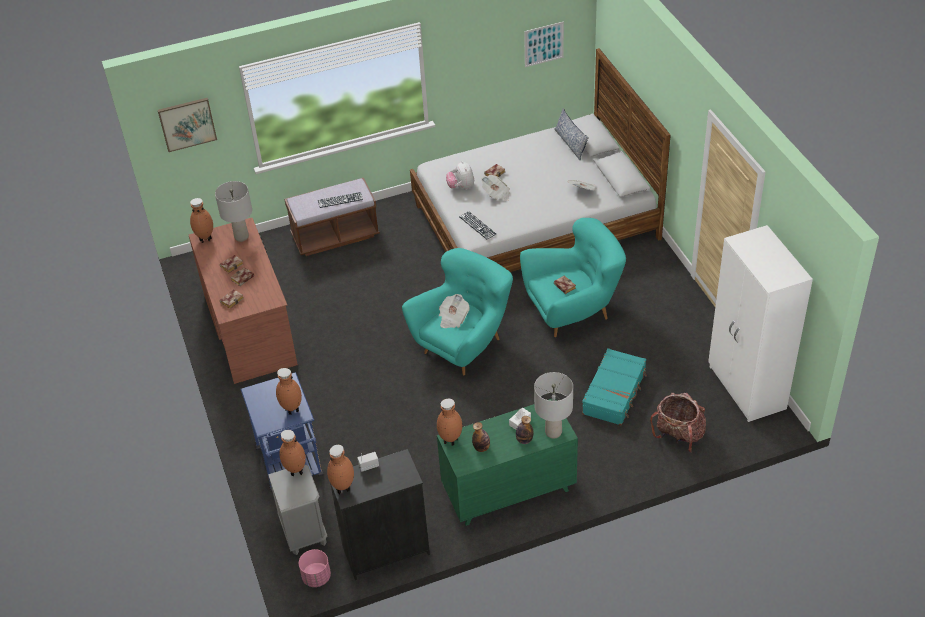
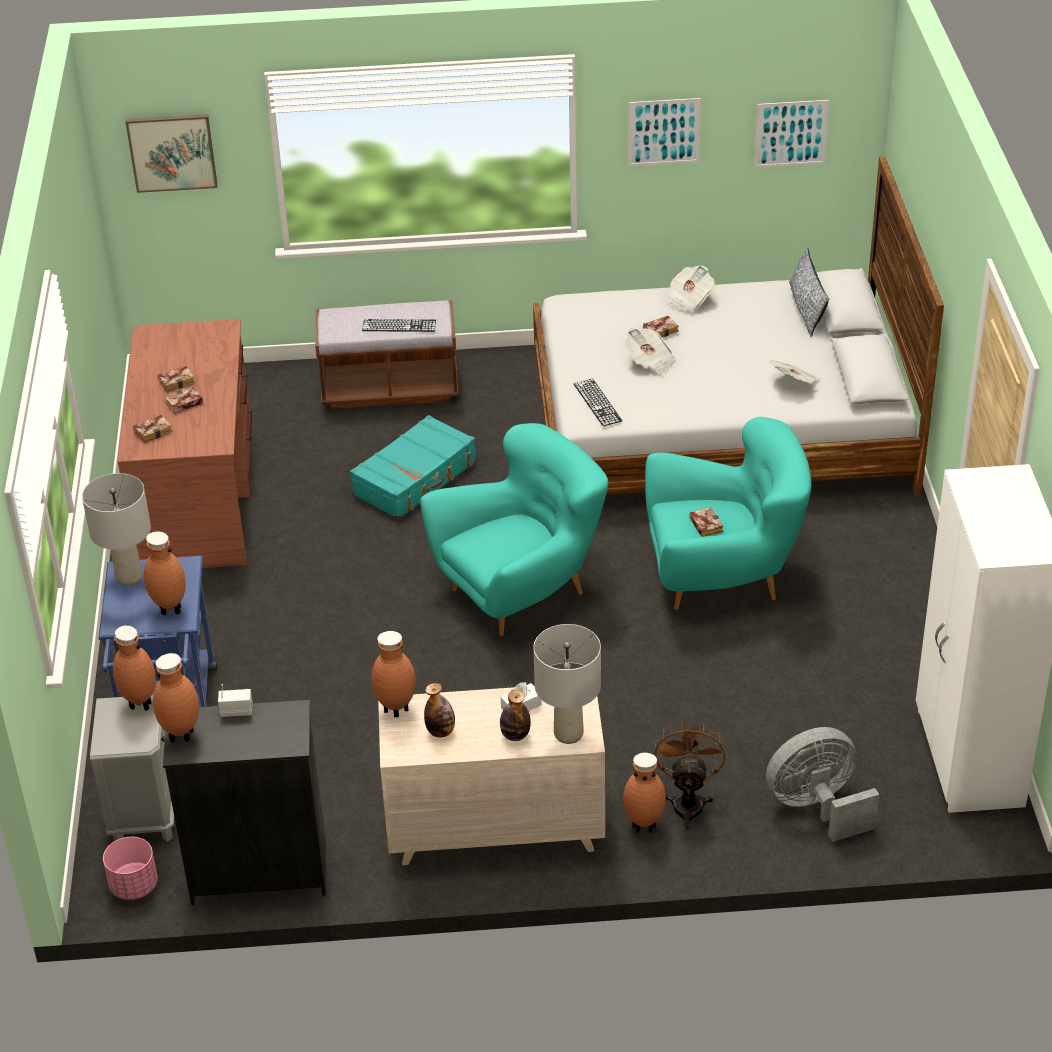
camera: 15 degrees right, 5 degrees down
(205, 239) = (156, 336): brown vase -> brown vase (644, 825)
(241, 237) = (210, 344): grey table lamp -> grey table lamp (128, 577)
(453, 318) = (502, 536): newspaper -> newspaper (688, 300)
(461, 187) = (597, 341): plush toy -> none
(473, 57) = (664, 132): none -> picture
(508, 491) = (494, 829): green dresser -> beige dresser
(608, 449) = (688, 802): none -> brown fan
(614, 393) = (737, 716): turquoise suitcase -> turquoise suitcase (415, 478)
(678, 436) = (817, 807): backpack -> grey fan

